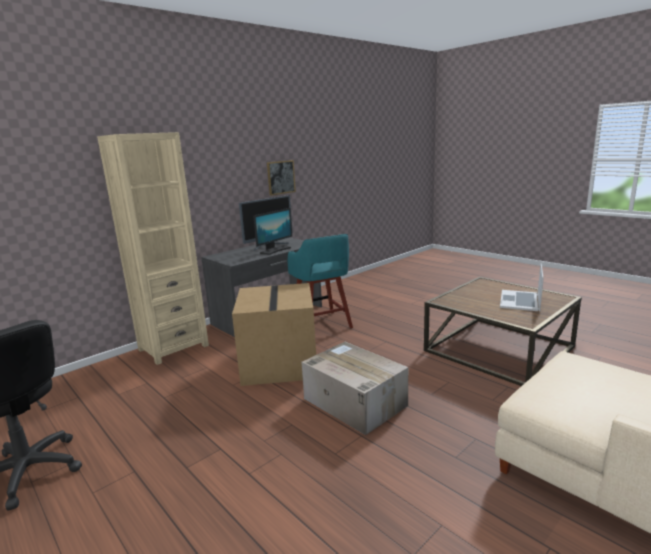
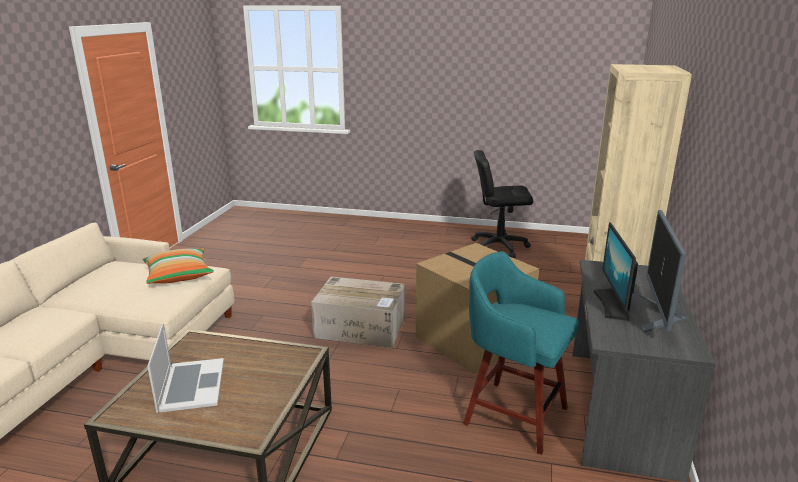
camera: 145 degrees right, 5 degrees up
(280, 177) = (750, 228): picture -> none
(571, 394) = (179, 275): none -> pillow

